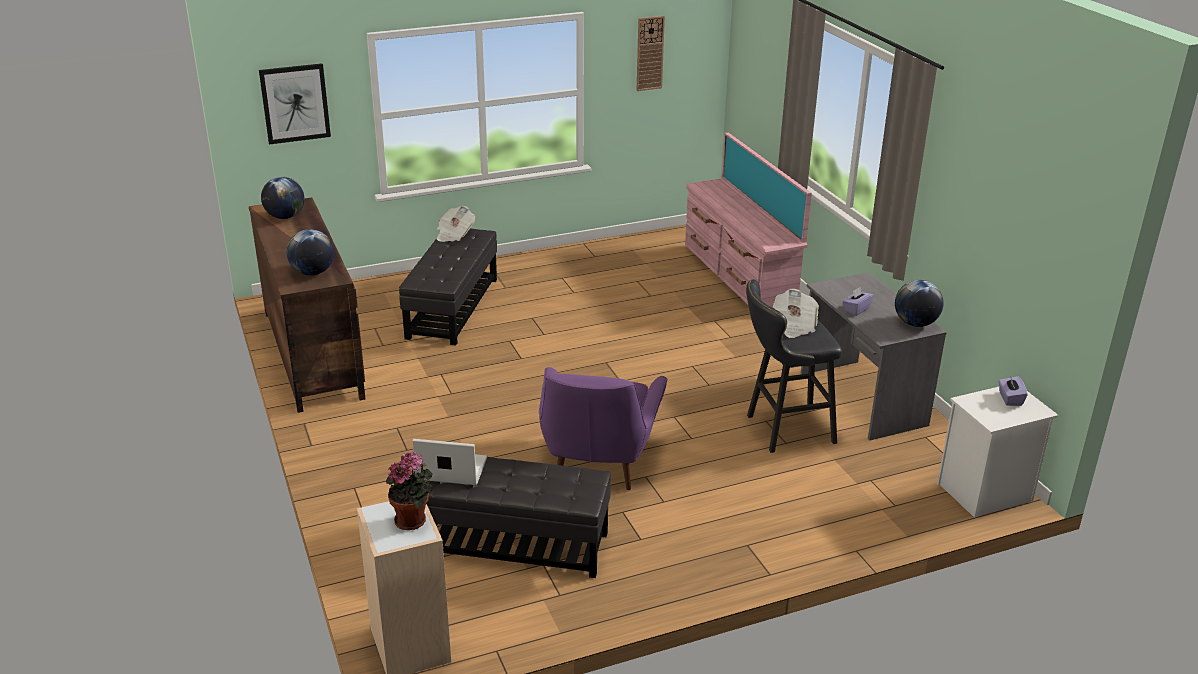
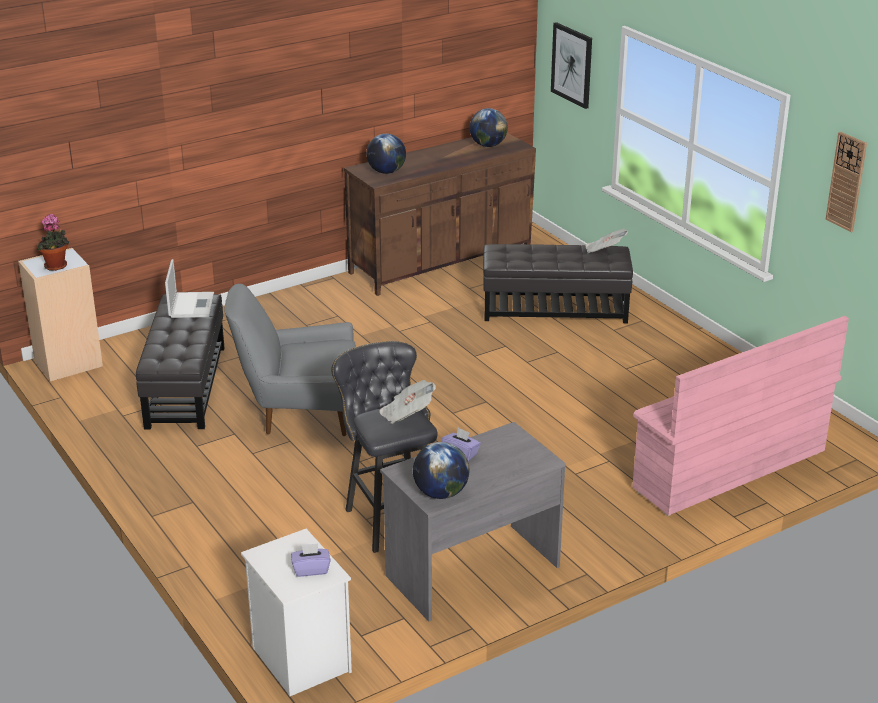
camera: 80 degrees right, 0 degrees up
(597, 466) = (300, 414): purple armchair -> grey armchair

